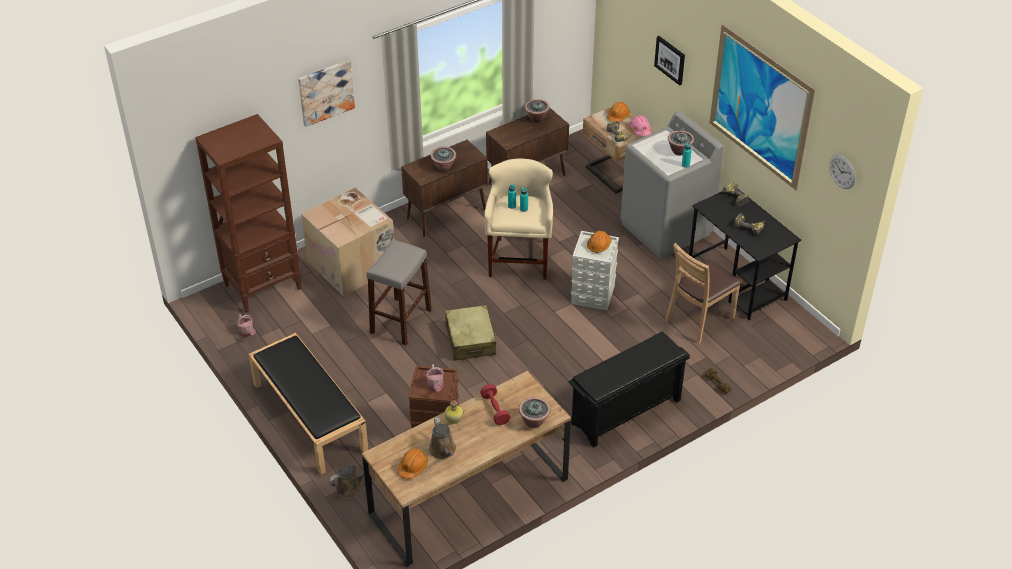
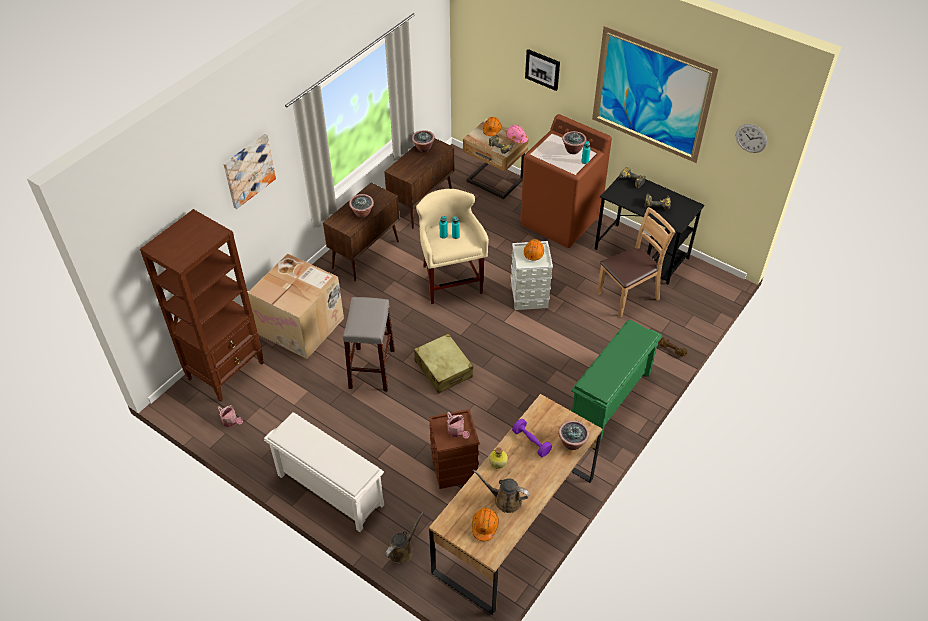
camera: 20 degrees left, 5 degrees up
(309, 416) = (329, 490): black bench -> white shoe rack
(443, 451) = (505, 500): brown watering can -> brown watering can turned 150 degrees clockwise
(495, 410) = (531, 442): red dumbbell -> purple dumbbell
(625, 413) = (610, 399): black shoe rack -> green shoe rack
(666, 229) = (560, 220): grey washing machine -> brown washing machine
(699, 320) = (628, 295): brown chair -> brown chair turned 150 degrees counterclockwise

